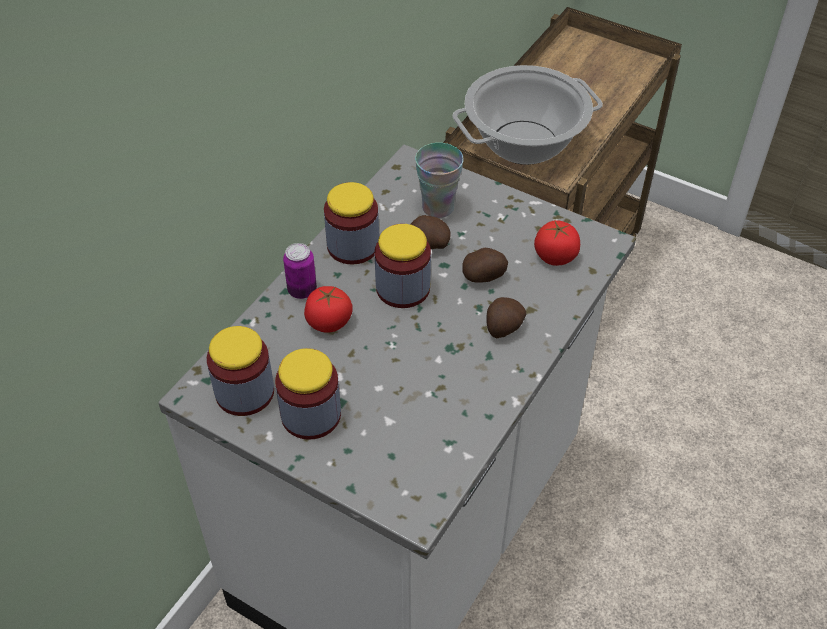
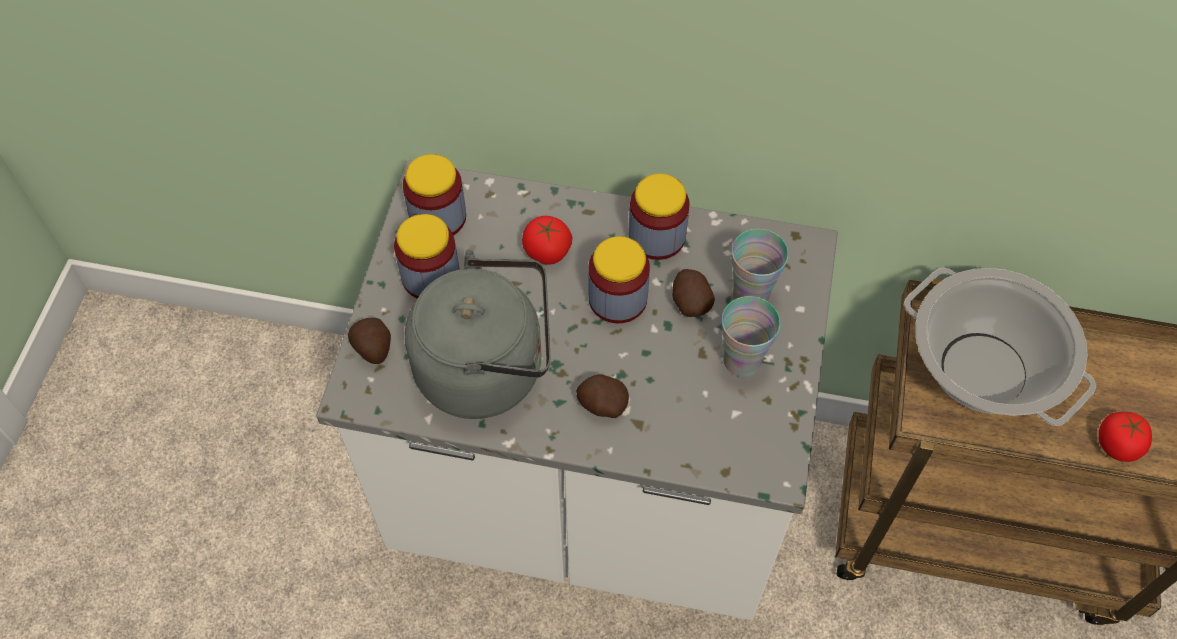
camera: 70 degrees right, 10 degrees up
(302, 290) = (578, 215): can -> none
(433, 396) = (488, 368): none -> grey kettle
(484, 276) = (667, 367): potato -> potato (373, 349)
(497, 231) = (742, 360): none -> cup
(555, 256) = (730, 428): tomato -> tomato (1117, 445)

